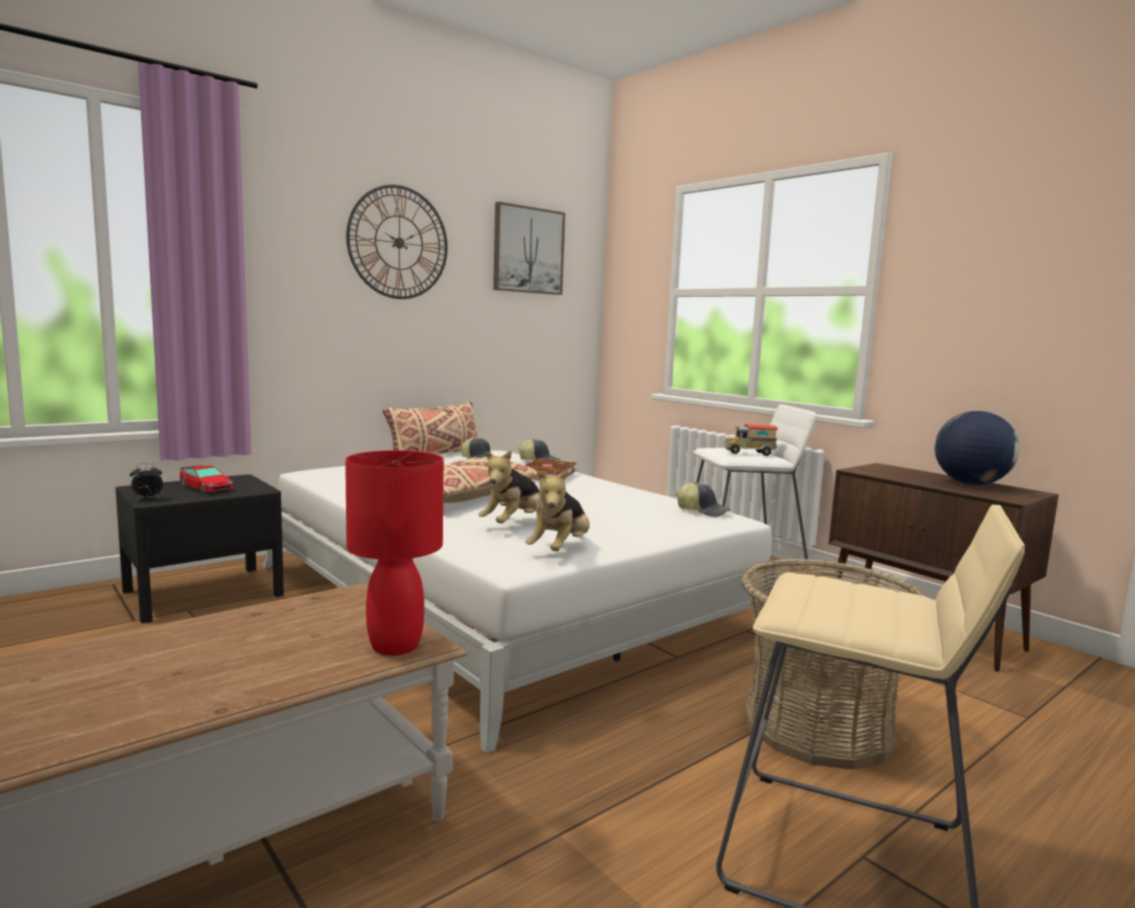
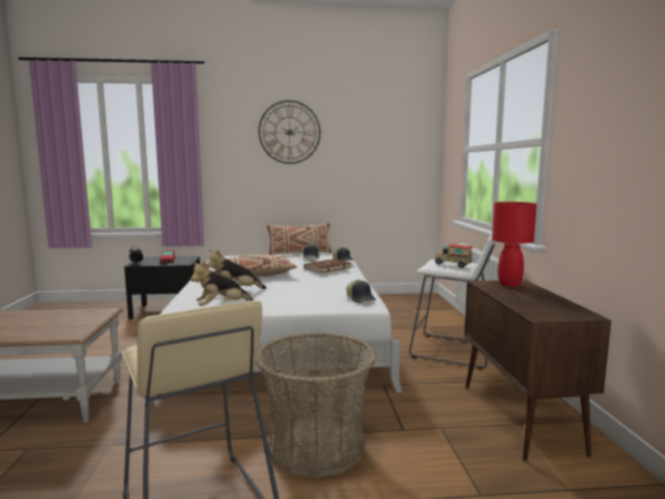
camera: 35 degrees right, 0 degrees up
(396, 645) = (64, 333): red table lamp -> red table lamp (510, 284)
(528, 250) = (379, 128): picture -> none
(970, 484) = (547, 302): globe -> none

